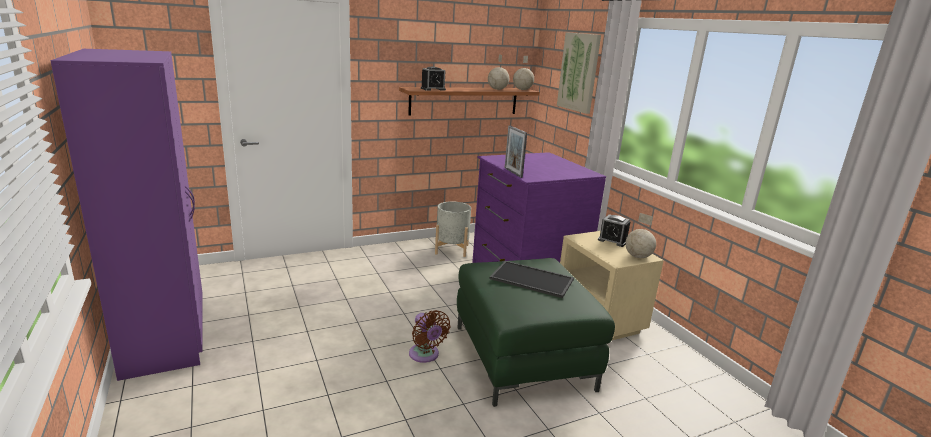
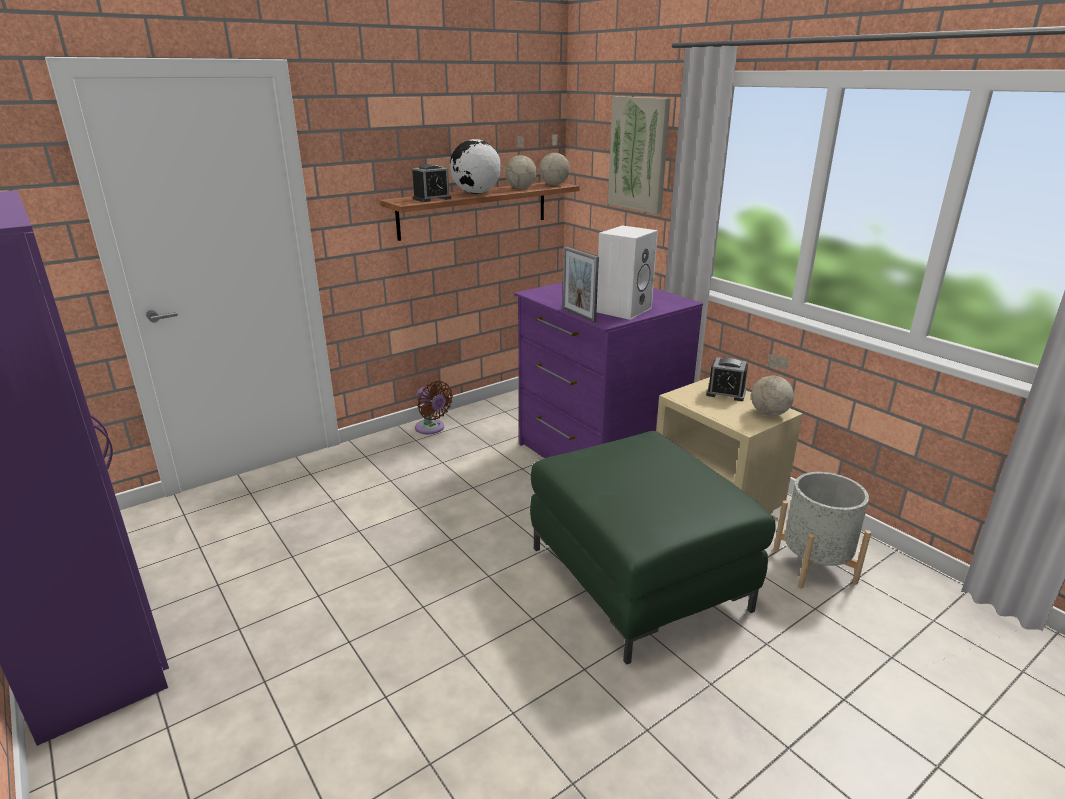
camera: 10 degrees left, 5 degrees up
(425, 355) = (504, 602): brown fan -> brown fan (431, 428)
(452, 249) = (483, 425): grey planter -> grey planter (814, 566)
(464, 89) = (476, 193): none -> globe
(530, 279) = (643, 473): tray -> none
(546, 173) = (623, 309): none -> white speaker

